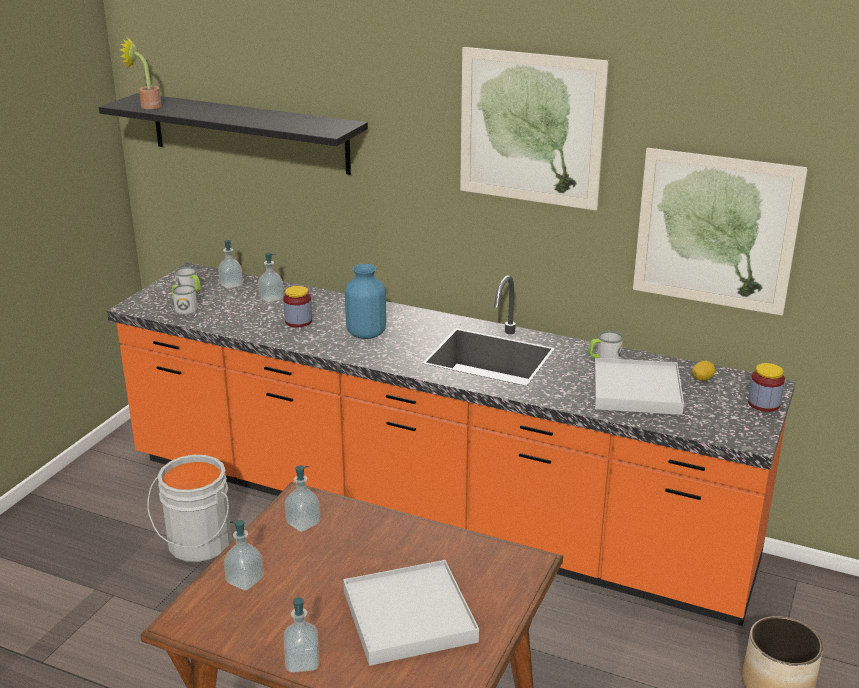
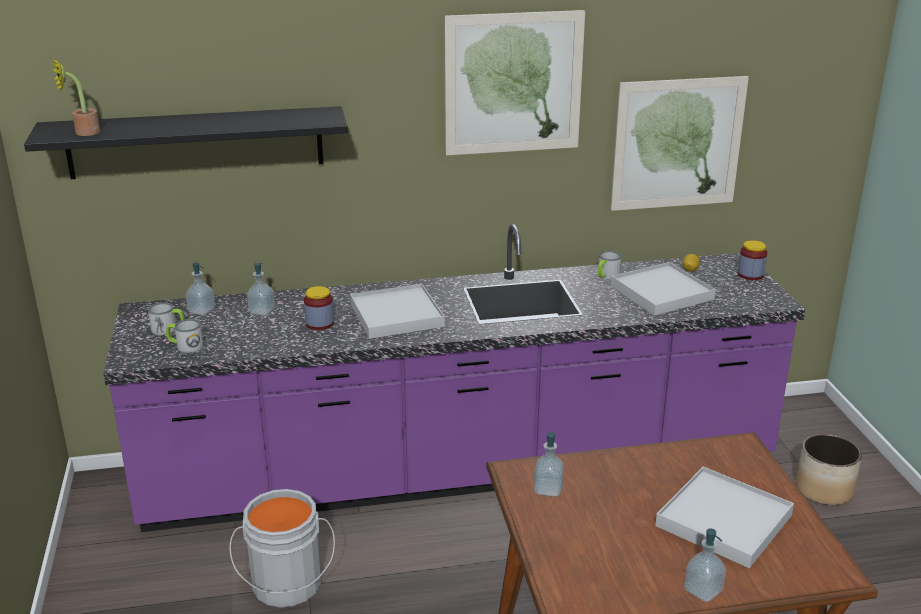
camera: 35 degrees left, 0 degrees up
(245, 580) = (570, 554): soap dispenser -> none
(365, 334) = (396, 315): blue vase -> white tray
(429, 513) = (460, 472): orange counter -> purple counter

